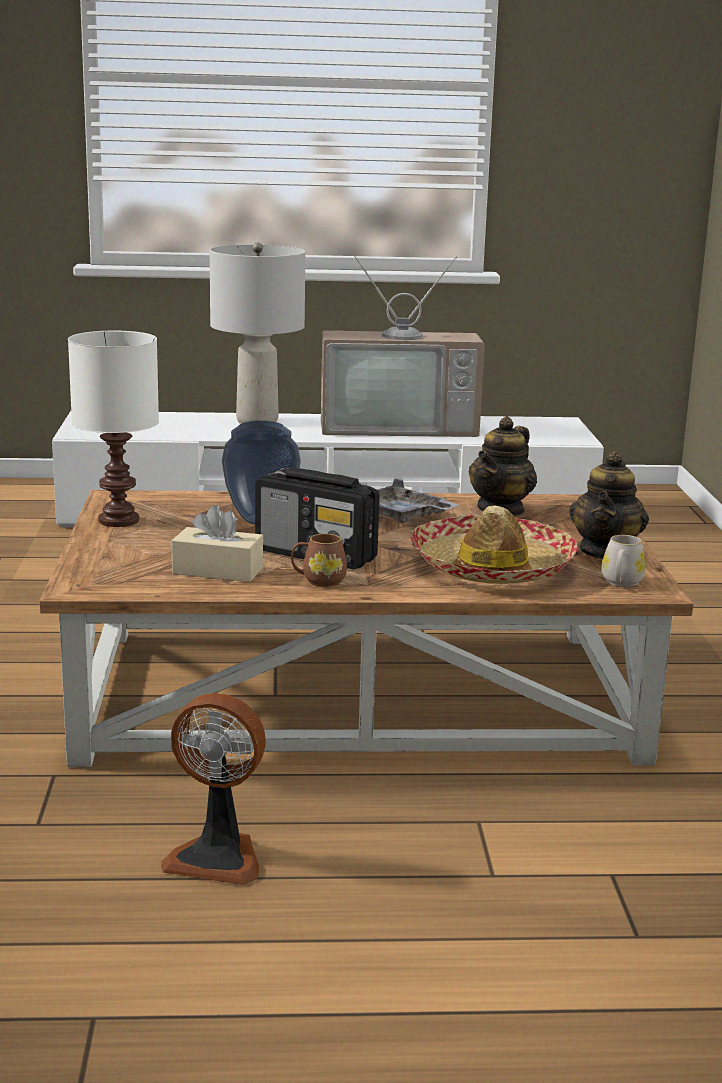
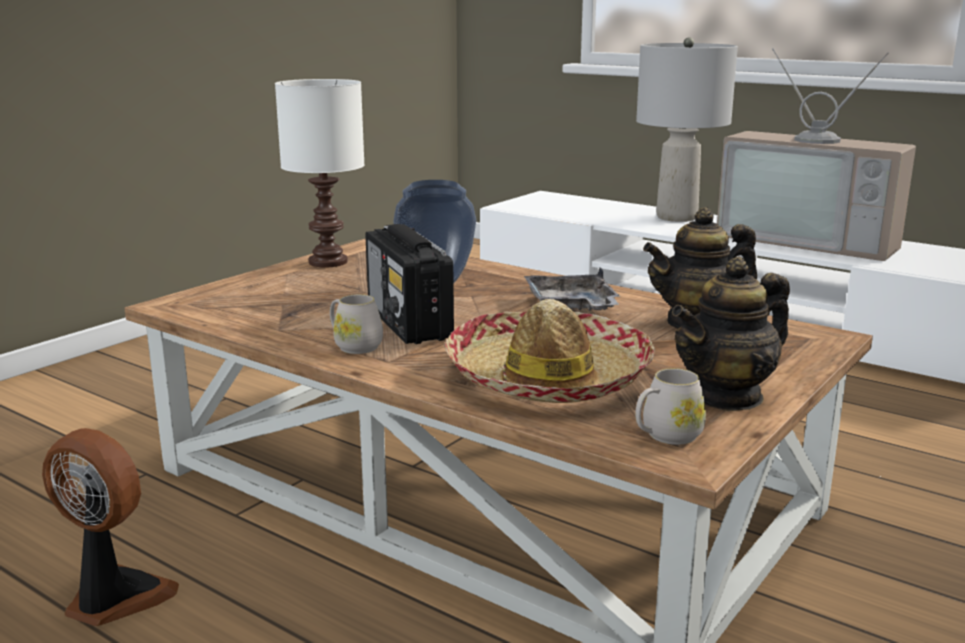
camera: 40 degrees right, 0 degrees up
(217, 571) = (297, 316): beige tissue box -> none
(218, 857) = (114, 598): fan -> fan turned 150 degrees clockwise
(318, 580) = (354, 346): brown mug -> white mug

